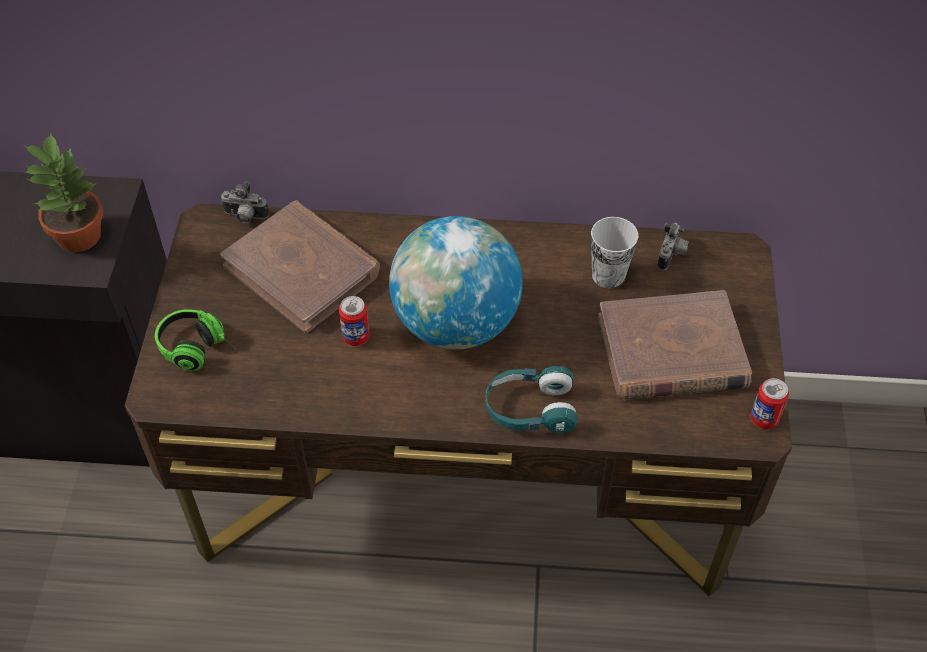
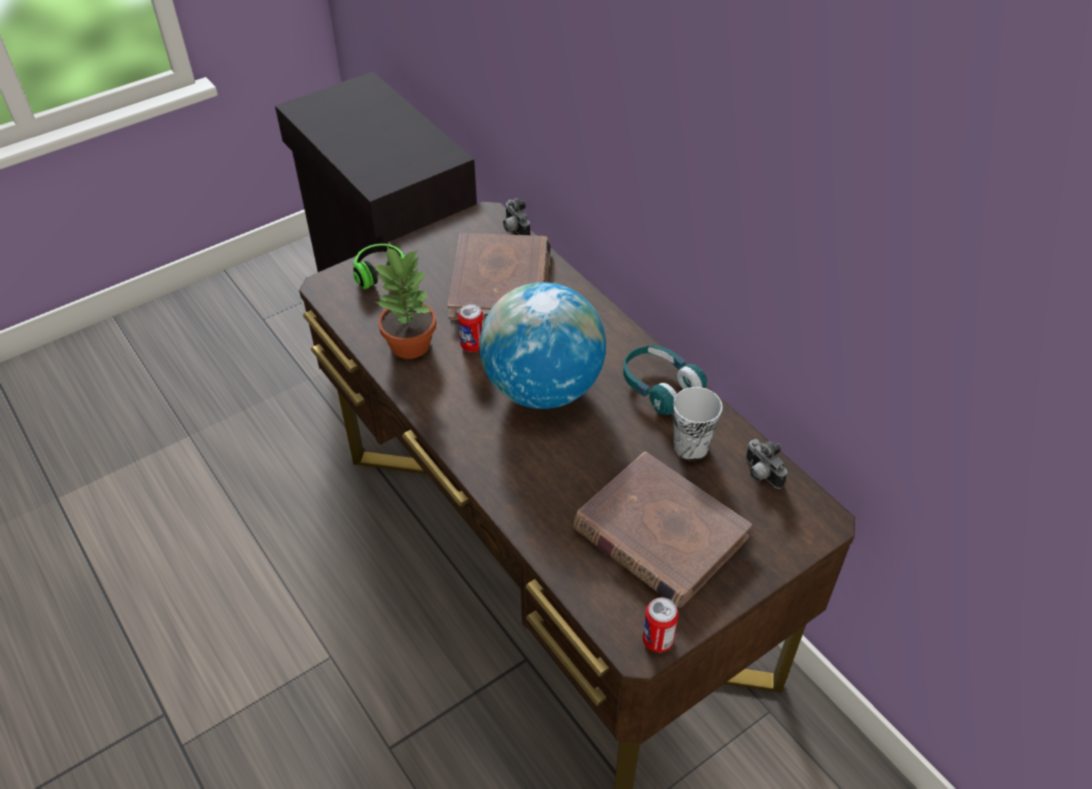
camera: 50 degrees right, 5 degrees down
(78, 235) = (397, 164): potted plant -> potted plant (410, 343)
(530, 409) = (508, 478): turquoise headphones -> turquoise headphones (659, 387)
(672, 255) = (760, 474): camera -> camera turned 75 degrees clockwise

